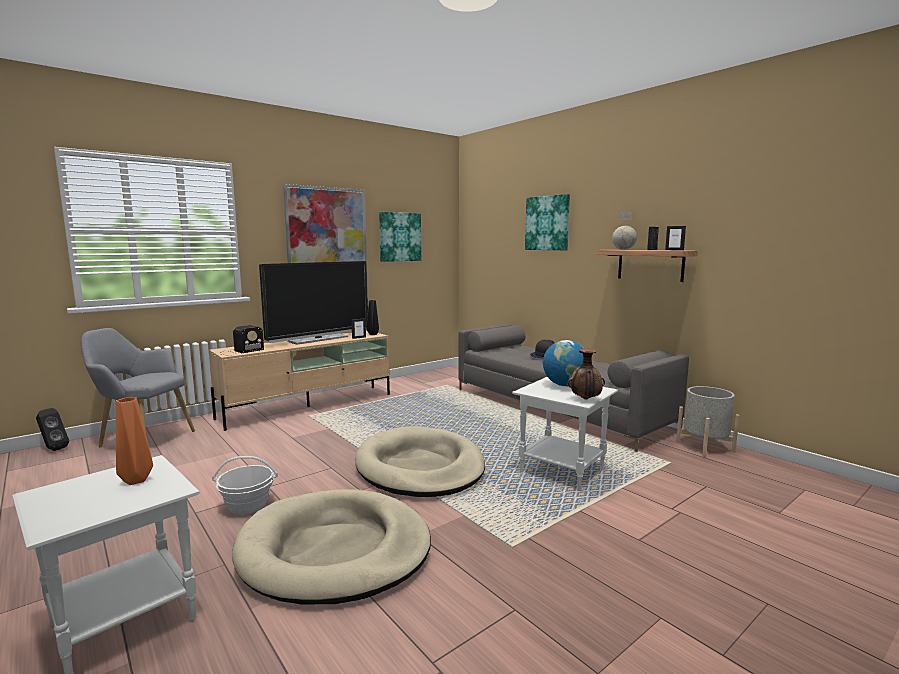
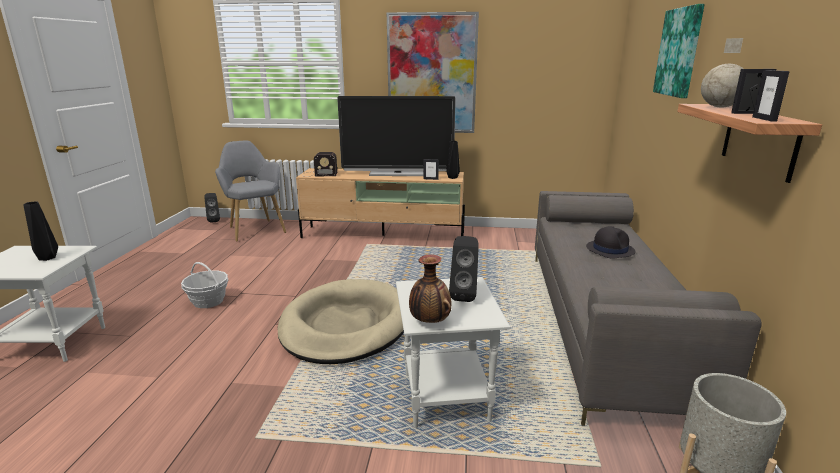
camera: 45 degrees right, 10 degrees up
(138, 480) = (48, 258): orange vase -> black vase
(335, 550) = (177, 361): beige dog bed -> none
(399, 237) = (524, 67): picture -> none
(565, 385) = (464, 295): globe -> black speaker

